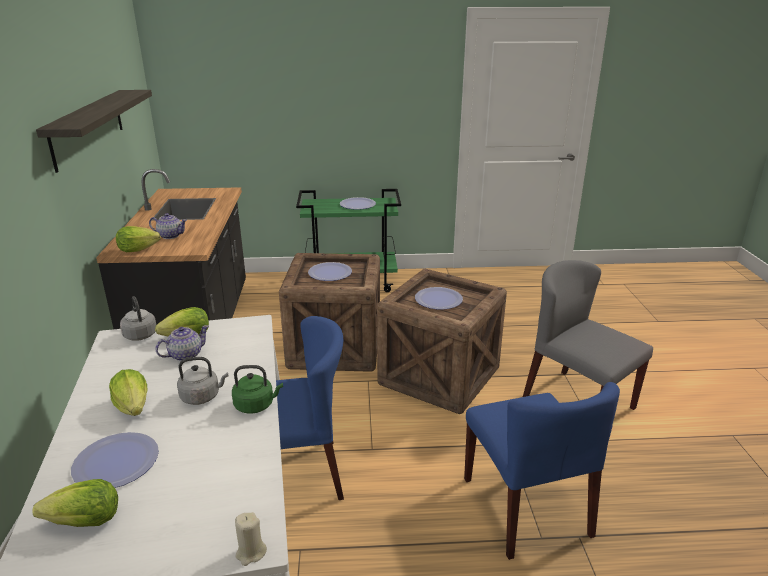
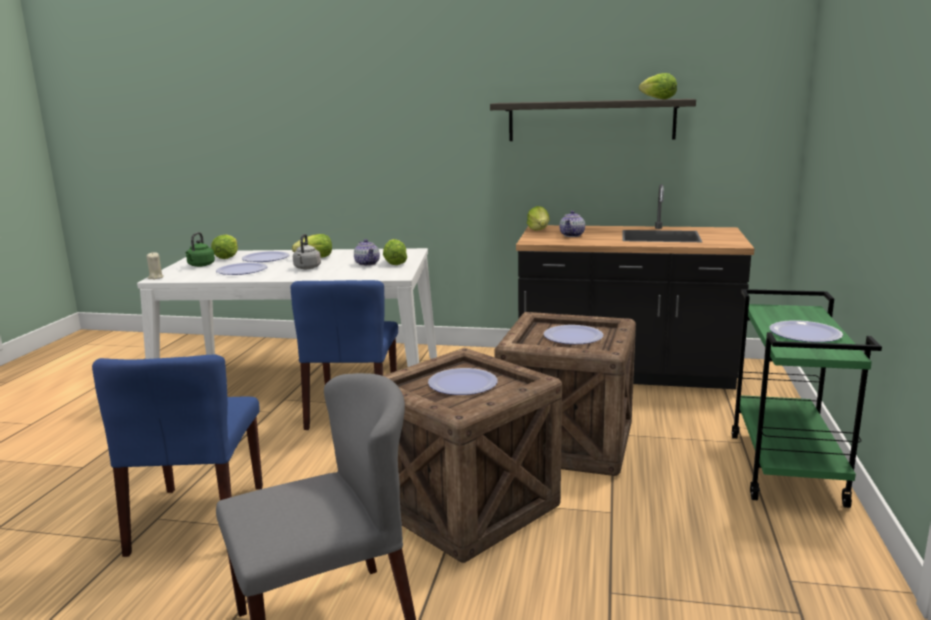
camera: 105 degrees right, 10 degrees down
(122, 94) = (658, 99): none -> lettuce
(140, 334) = (411, 254): grey kettle -> none
(207, 457) = (242, 270): none -> plate
(256, 405) = (279, 277): green kettle -> green kettle (200, 265)
(526, 507) = (198, 519): blue chair -> blue chair turned 90 degrees counterclockwise

